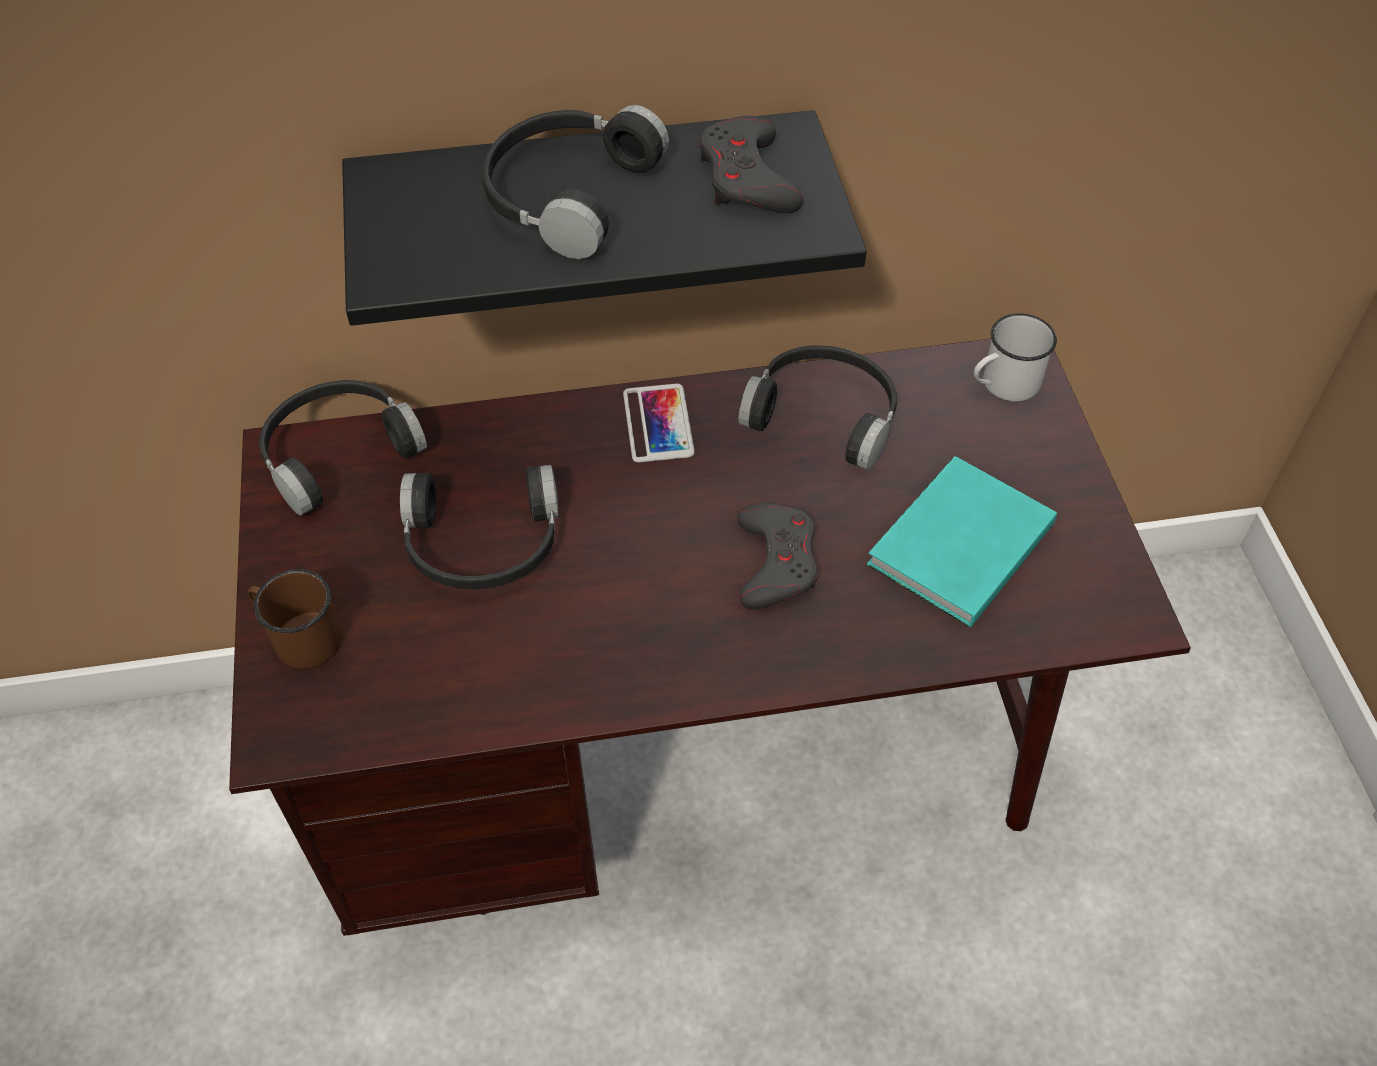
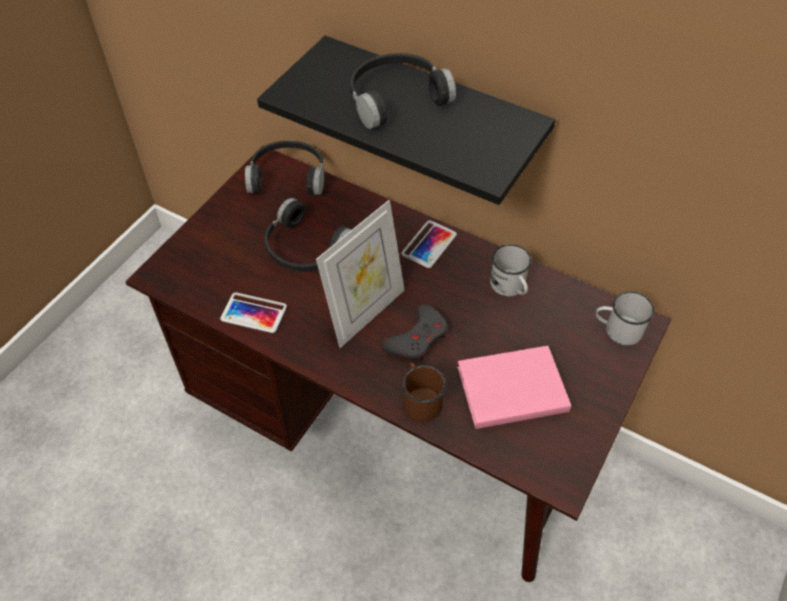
camera: 40 degrees right, 0 degrees up
(299, 636) = (202, 240): brown mug -> brown mug (420, 399)
(504, 688) = (254, 313): none -> phone
(669, 575) = (365, 313): none -> picture frame
(747, 178) = (483, 133): grey game controller -> none
(824, 414) = (510, 287): black headphones -> white mug
(956, 546) = (508, 388): turquoise book -> pink book

